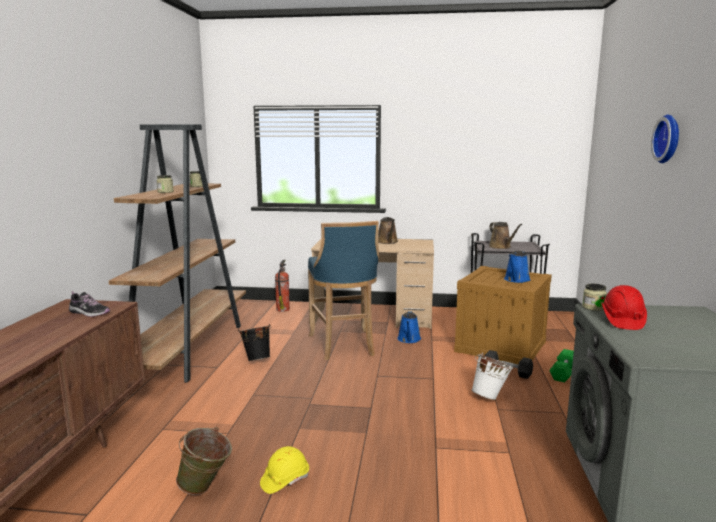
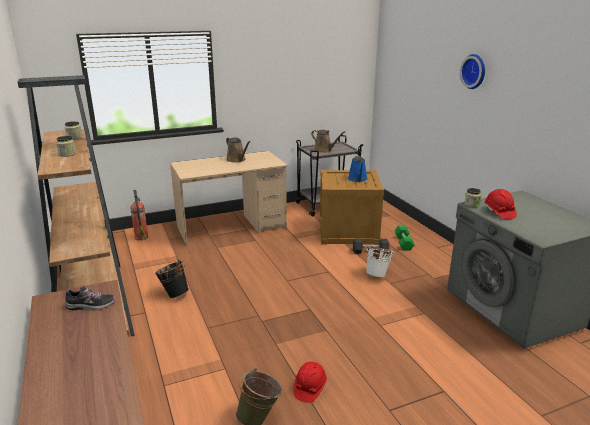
camera: 30 degrees left, 10 degrees up
(285, 480) = (309, 388): yellow hard hat -> red hard hat
(344, 346) = (234, 261): blue stool -> none
(409, 339) = (279, 242): blue watering can -> none

